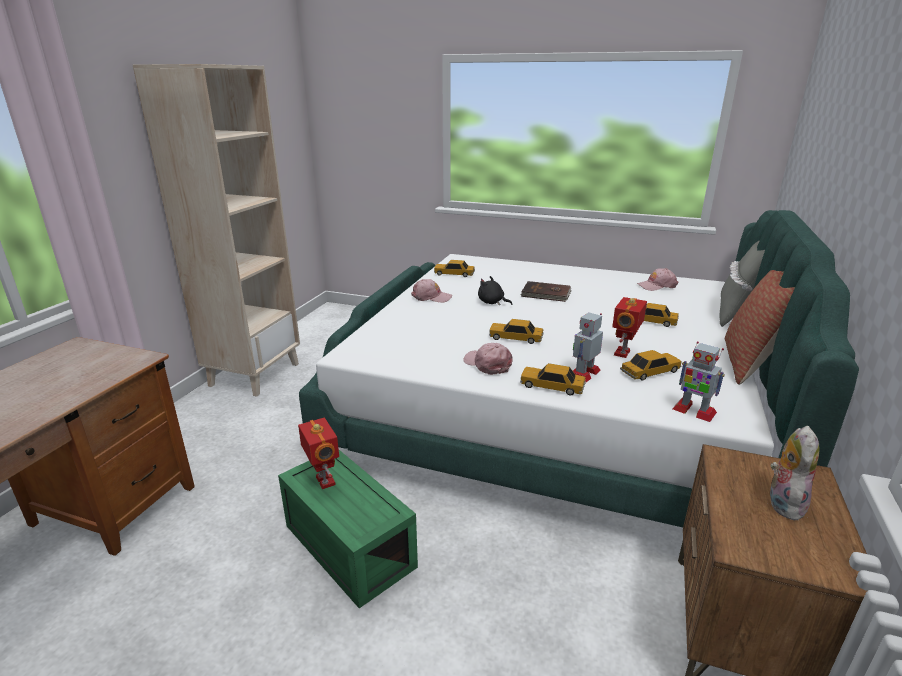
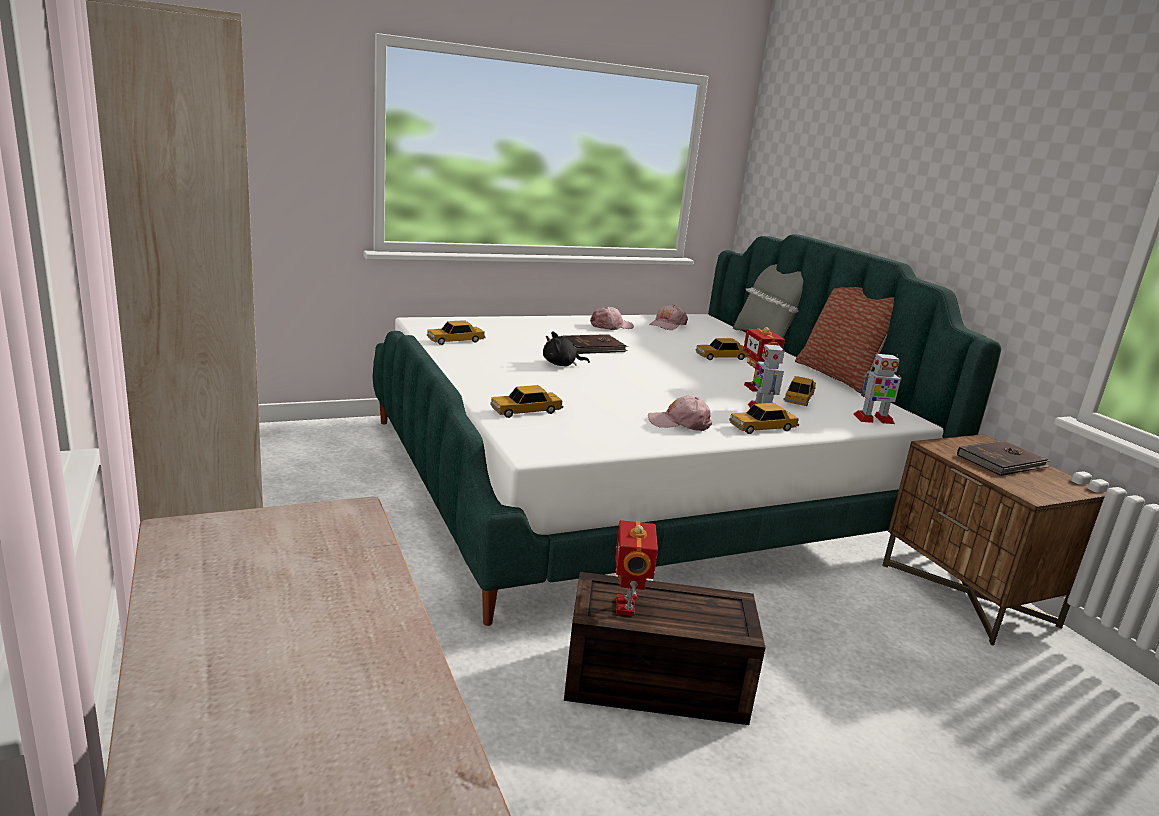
camera: 45 degrees left, 5 degrees down
(324, 481) = (627, 606): toy robot -> toy robot turned 105 degrees counterclockwise
(346, 545) = (652, 683): green storage box -> brown storage box
(431, 297) = (486, 370): pink cap -> pink cap (611, 326)
(515, 338) = (653, 394): toy car -> toy car (526, 411)
(782, 502) = (1002, 462): plush toy -> brown book

